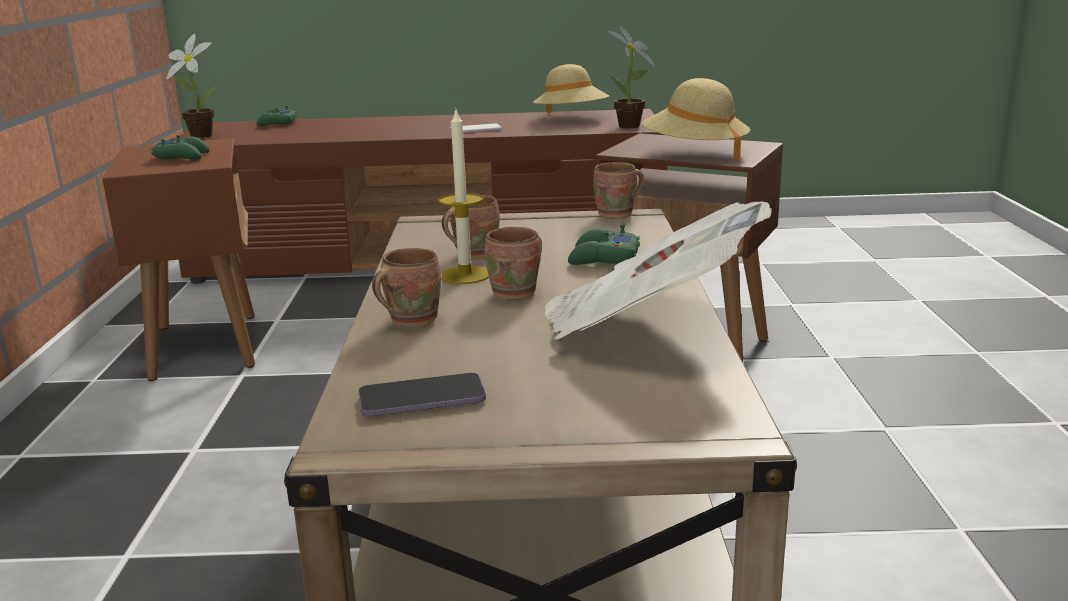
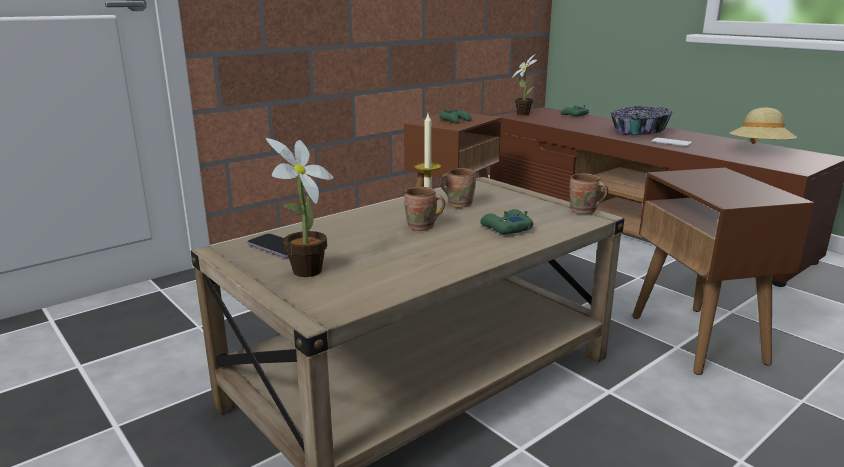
camera: 50 degrees right, 0 degrees up
(408, 125) = (638, 131): none -> bowl
(409, 319) = (356, 219): brown mug -> none
(630, 127) = (786, 166): potted plant -> potted plant (303, 273)
(644, 326) = (423, 263): newspaper -> none
(694, 153) = (714, 189): beige hat -> none

